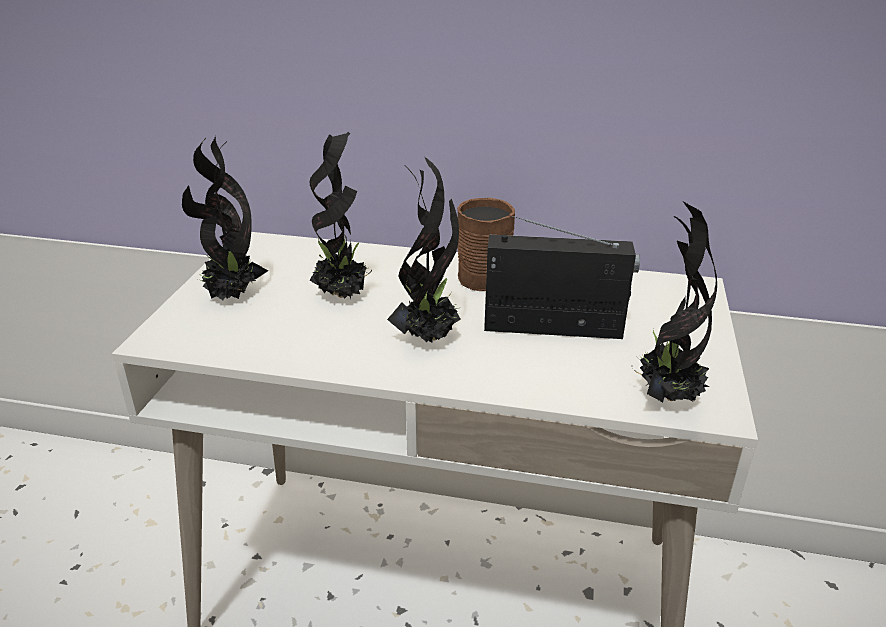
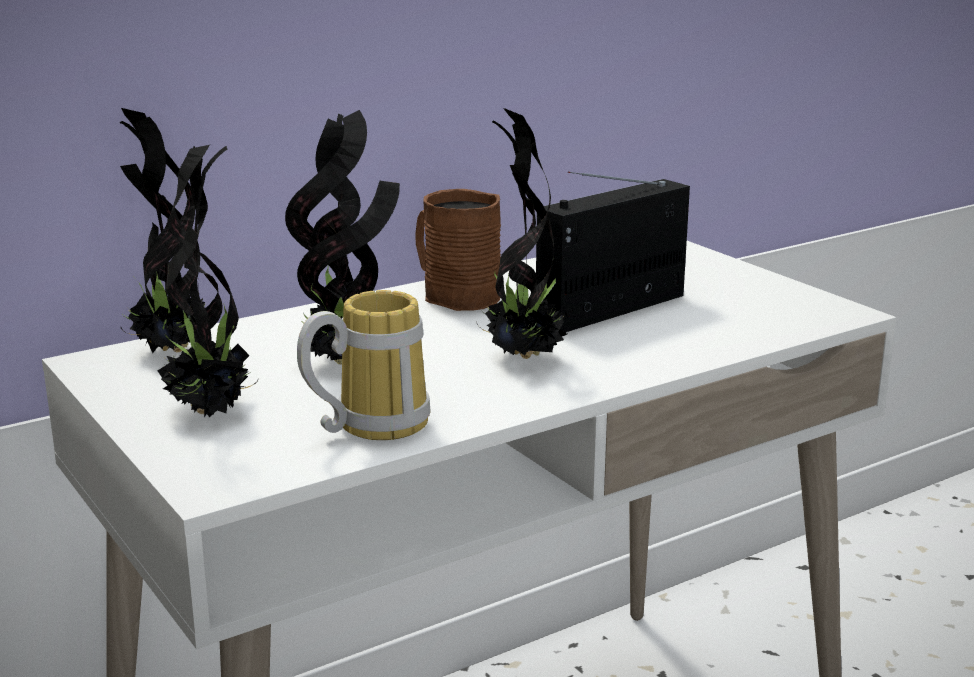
camera: 45 degrees left, 10 degrees down
(273, 341) = (369, 424): none -> mug
(665, 396) = (792, 317): potted plant -> potted plant (170, 352)

